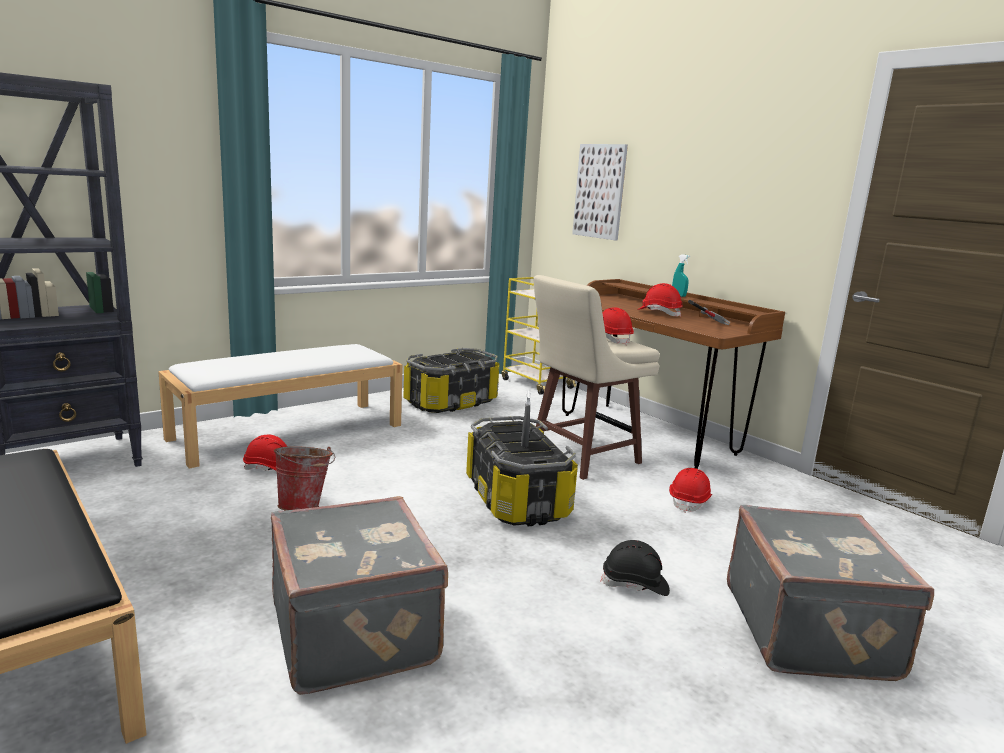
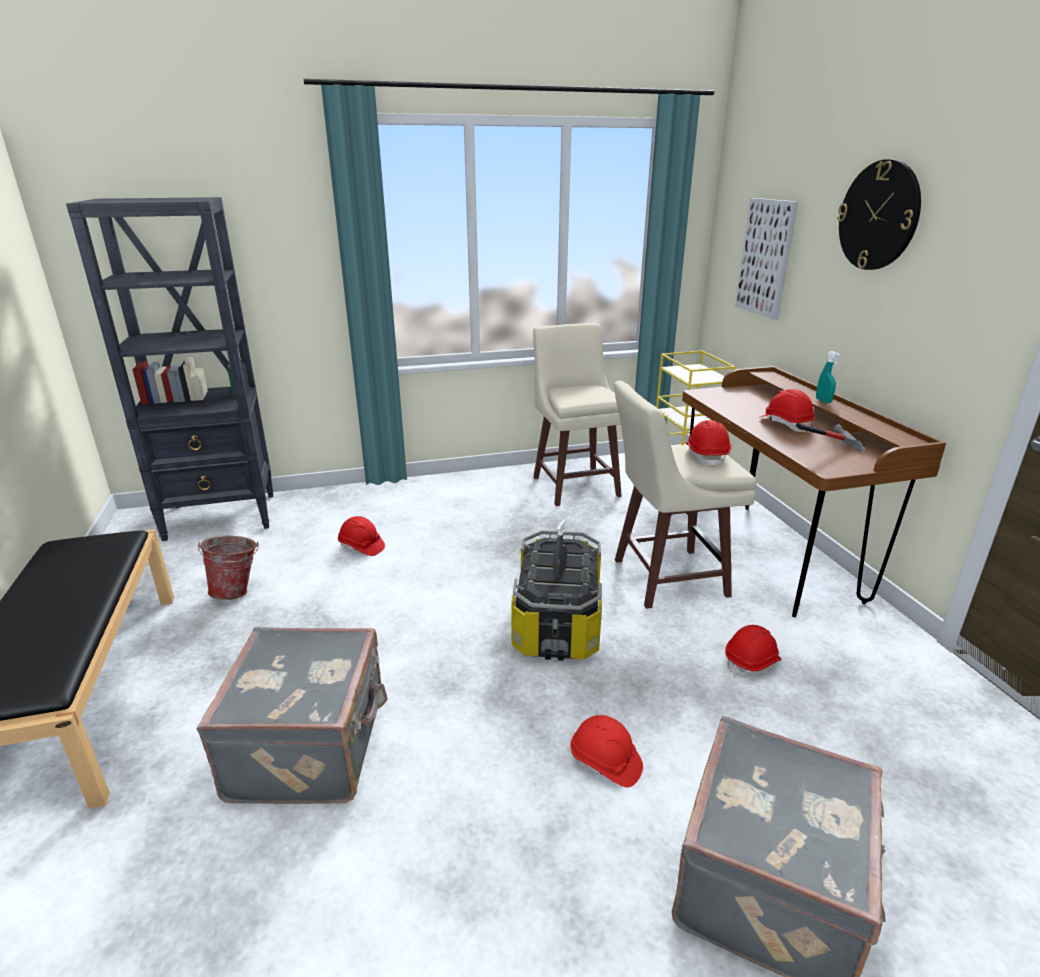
camera: 25 degrees right, 10 degrees up
(289, 431) = (404, 505): white bench -> none
(305, 506) = (362, 595): bucket -> bucket (238, 591)
(450, 402) = (575, 485): storage box -> beige stool
(635, 585) = (605, 762): black hard hat -> red hard hat
(704, 151) = (879, 216): none -> wall clock

